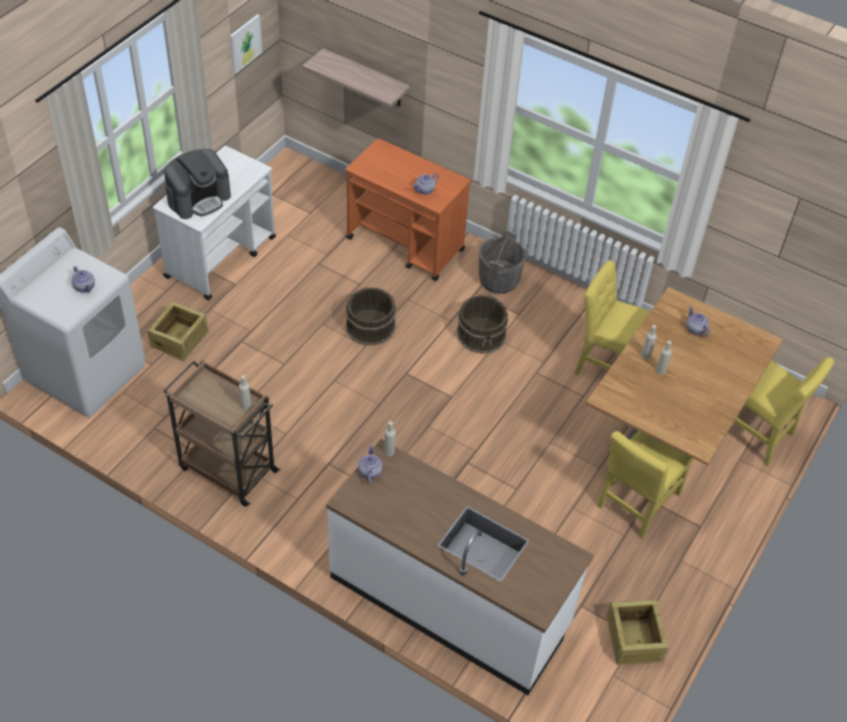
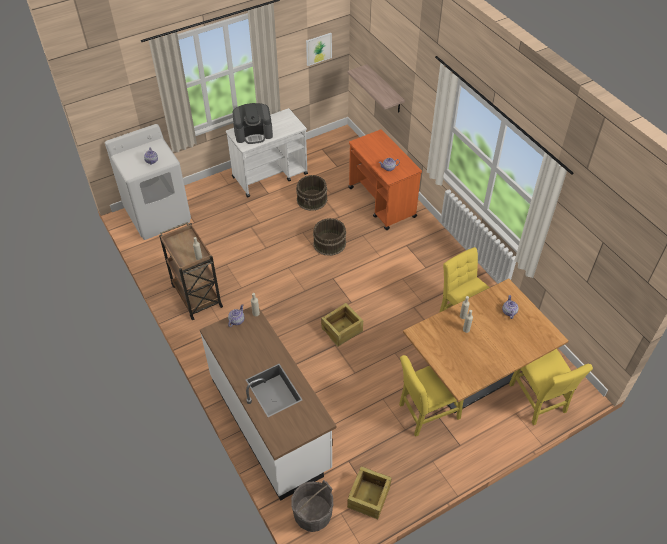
camera: 30 degrees right, 0 degrees up
(180, 339) = (218, 214): crate -> crate (342, 330)
(481, 334) = (394, 271): brown bucket -> brown bucket (312, 199)
(499, 280) = (426, 242): grey bucket -> grey bucket (313, 515)

